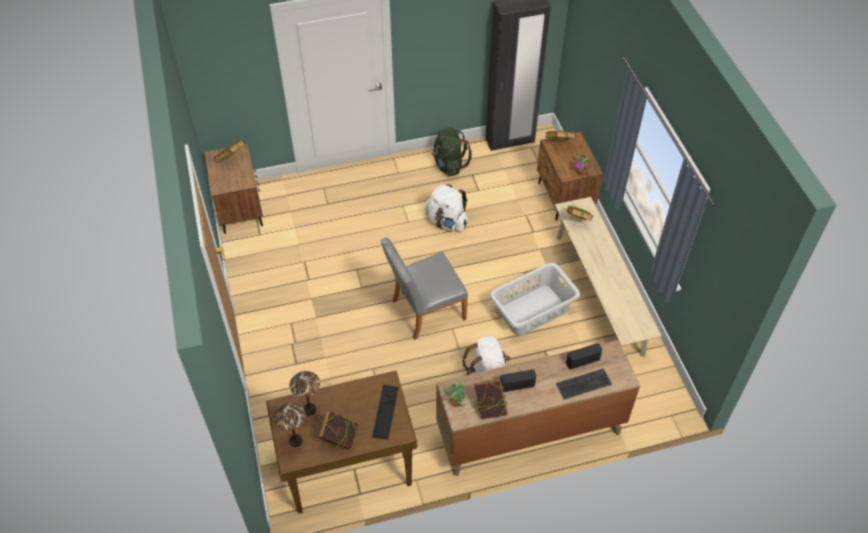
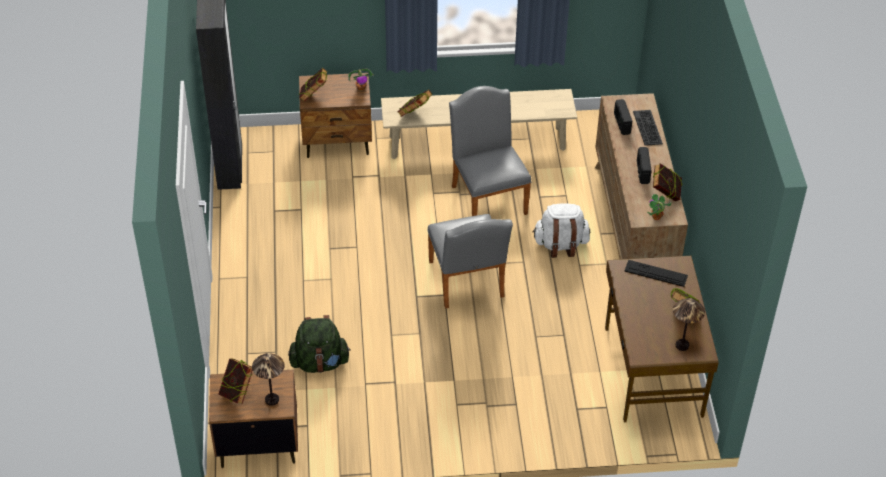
camera: 80 degrees left, 5 degrees down
(310, 410) = (646, 331): table lamp -> table lamp (272, 400)
(446, 222) = (342, 245): white backpack -> none
(449, 165) = (251, 228): green backpack -> green backpack (319, 362)
(533, 311) = (487, 196): grey laundry basket -> grey chair

